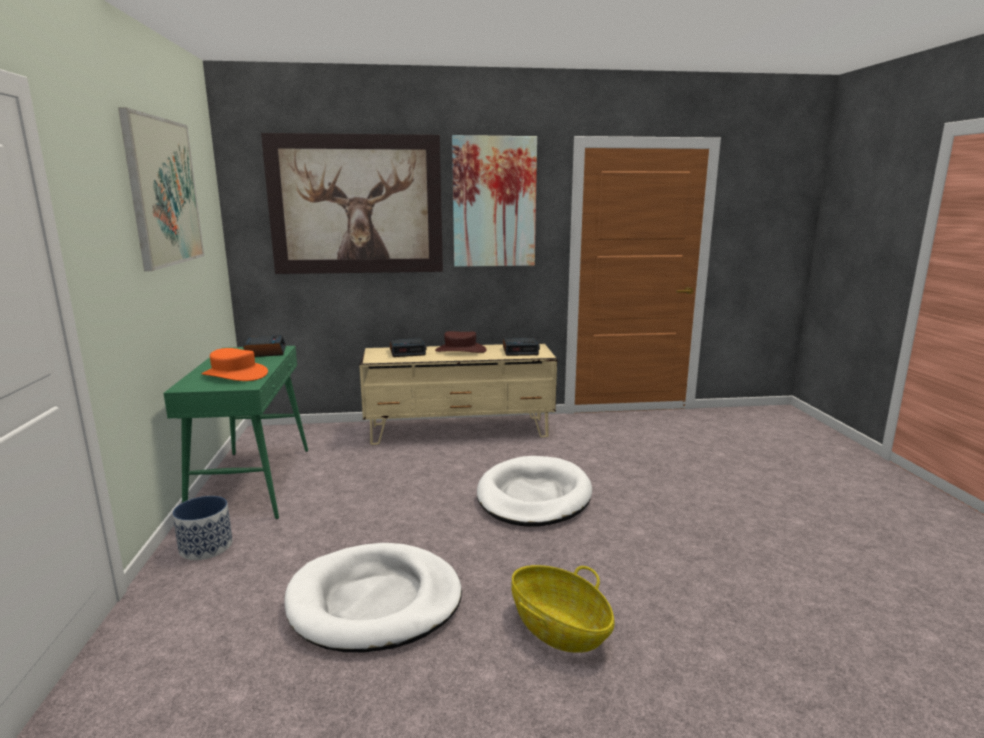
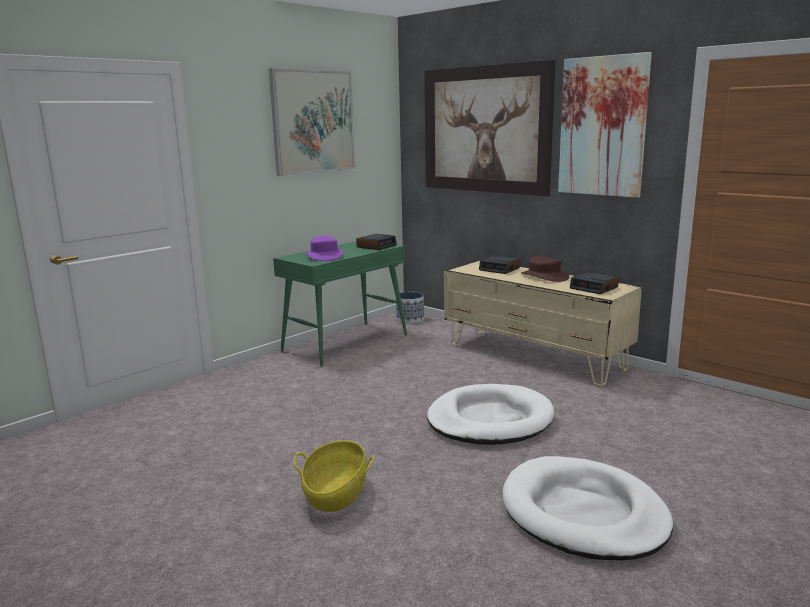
camera: 50 degrees right, 0 degrees up
(206, 547) = (270, 366): planter -> planter (410, 319)
(234, 375) = (324, 256): orange hat -> purple hat
(375, 602) = (283, 427): white dog bed -> white dog bed (583, 513)

